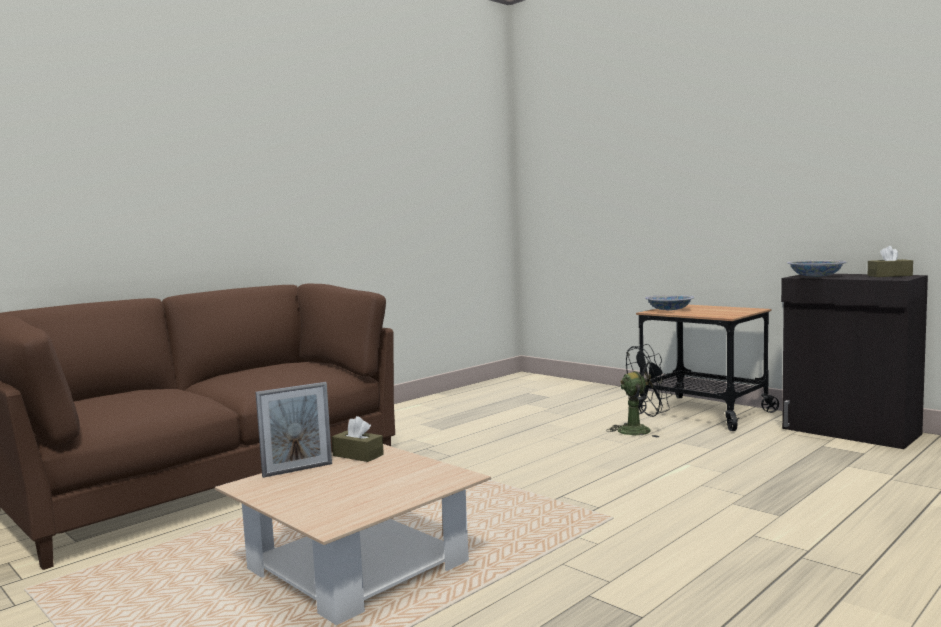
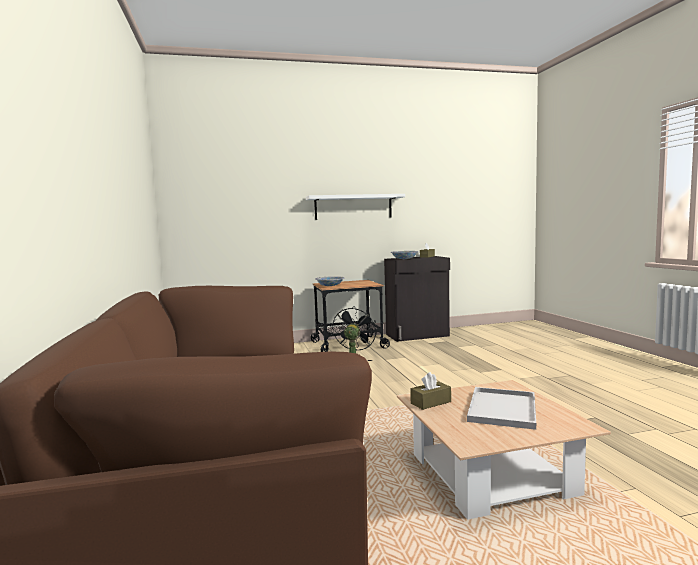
camera: 60 degrees left, 0 degrees up
(297, 470) = (446, 424): picture frame -> none
(360, 485) = (503, 409): none -> white tray
(756, 178) = (353, 207): none -> white shelf

